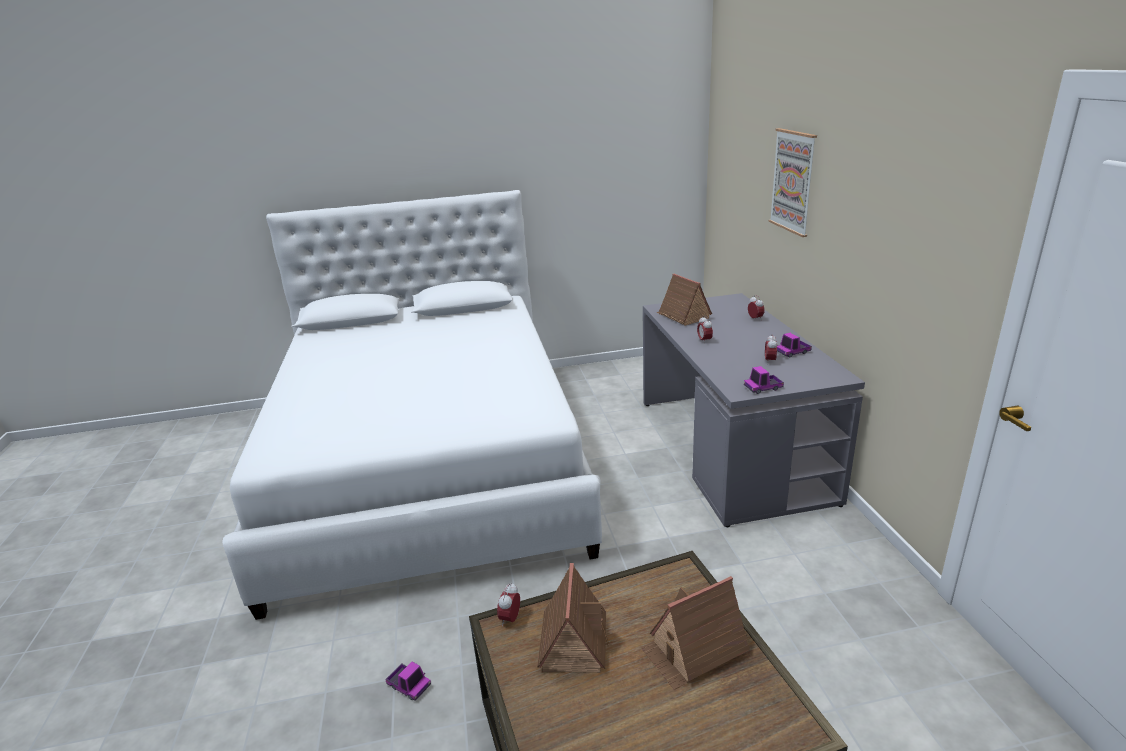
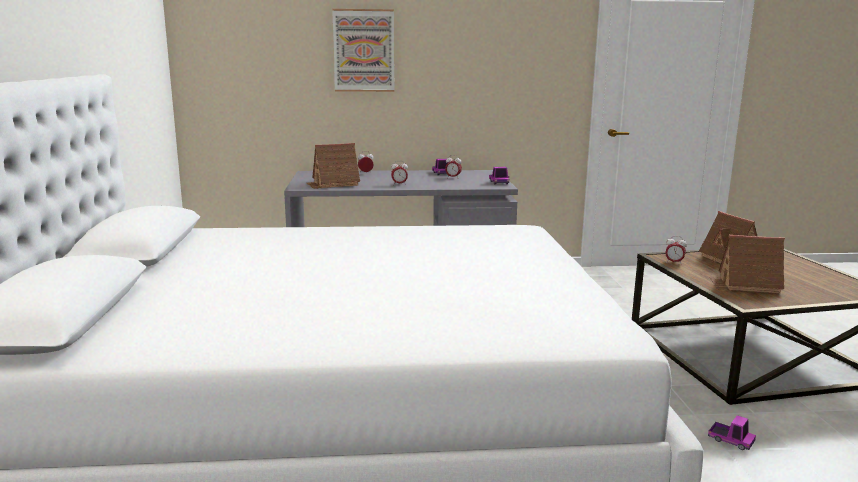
camera: 85 degrees left, 10 degrees down
(409, 686) = (731, 441): toy truck -> toy truck turned 90 degrees clockwise
(510, 619) = (737, 299): alarm clock -> alarm clock (674, 263)

